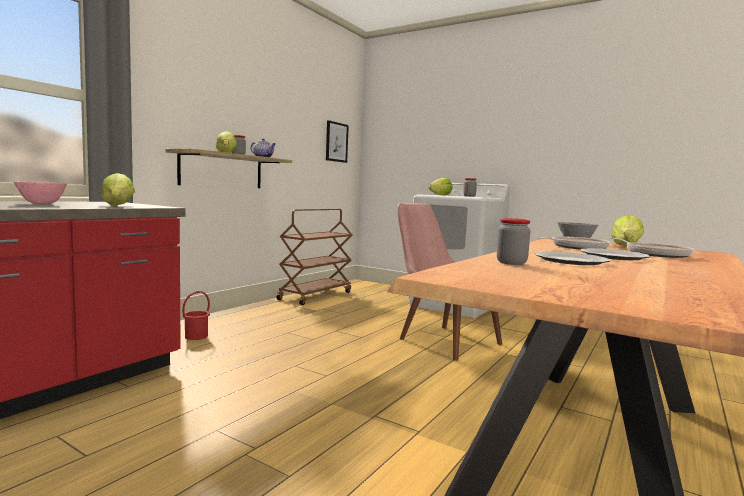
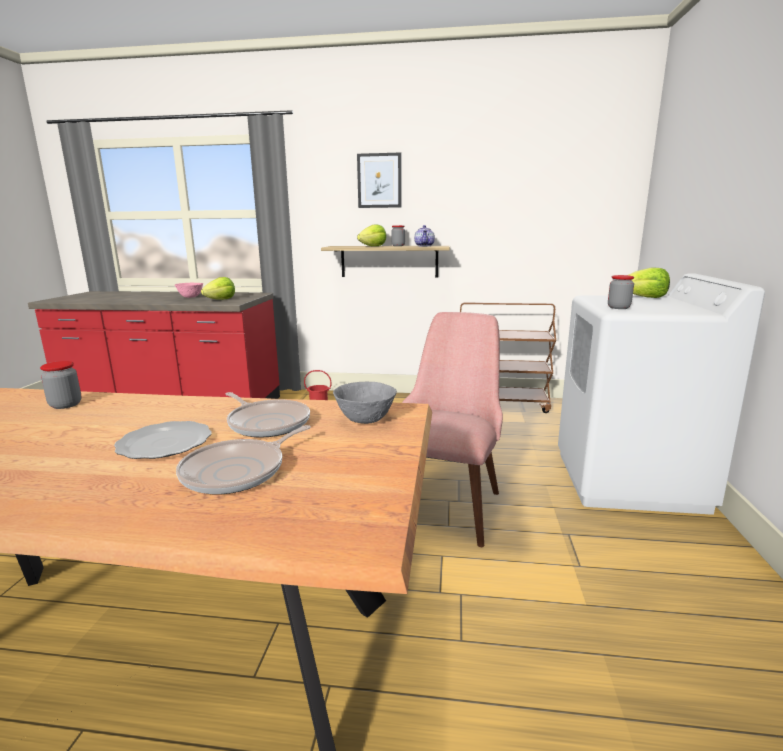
camera: 65 degrees right, 10 degrees up
(336, 142) = (581, 209): picture -> picture (379, 181)
(571, 261) = (98, 424): plate -> none
(626, 246) = (366, 454): lettuce -> none

